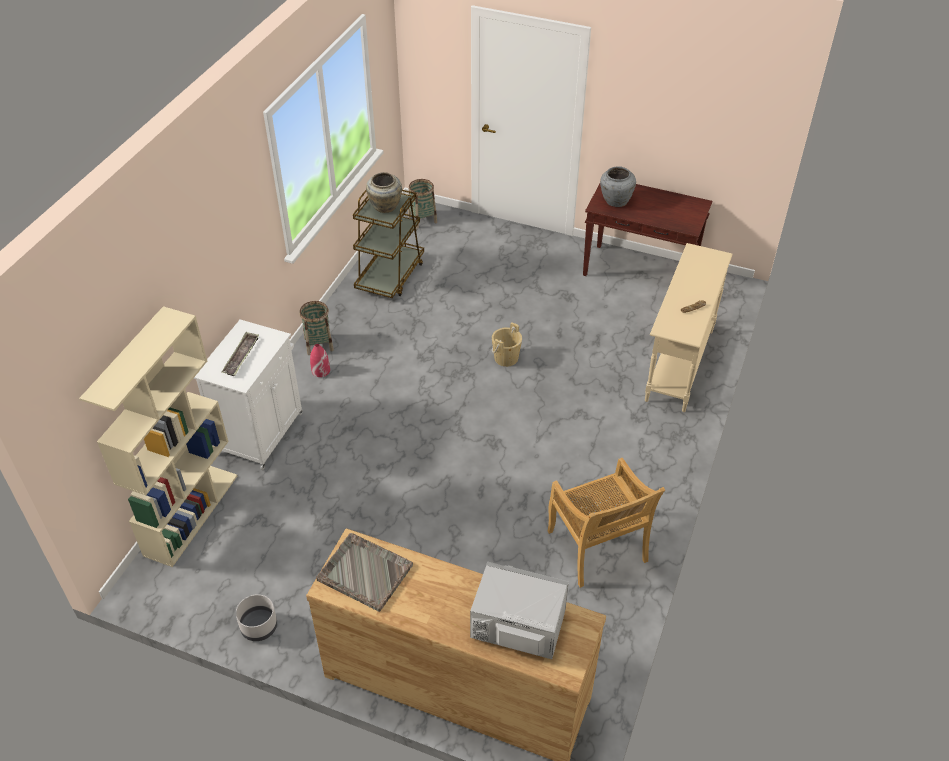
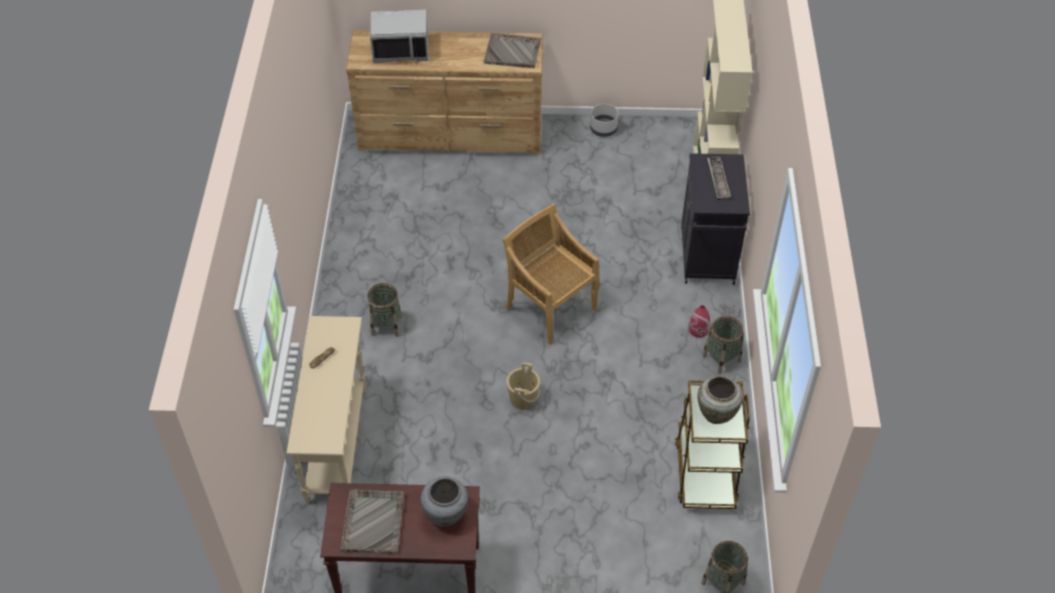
camera: 160 degrees right, 5 degrees up
(261, 432) = (707, 257): white cabinet -> black cabinet
(597, 548) = (378, 243): beige chair -> beige chair (550, 307)
(611, 453) = (386, 325): none -> basket
(670, 208) = (373, 521): none -> grey tray

